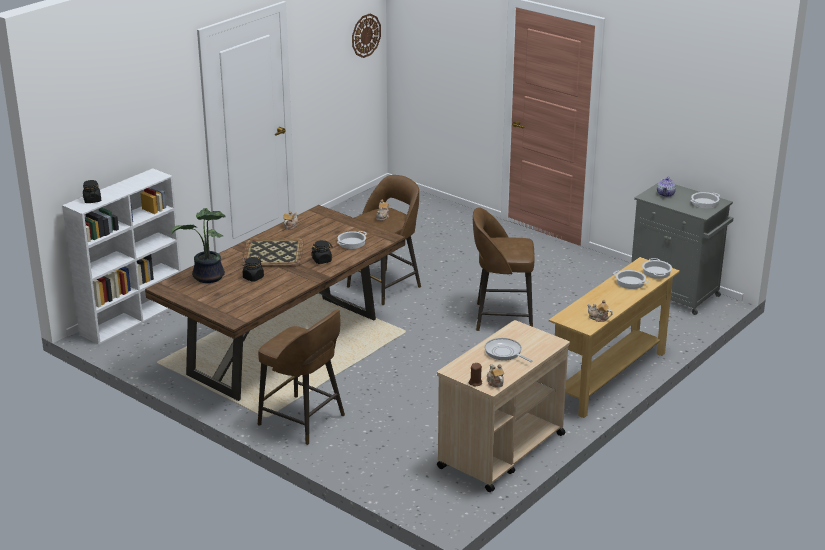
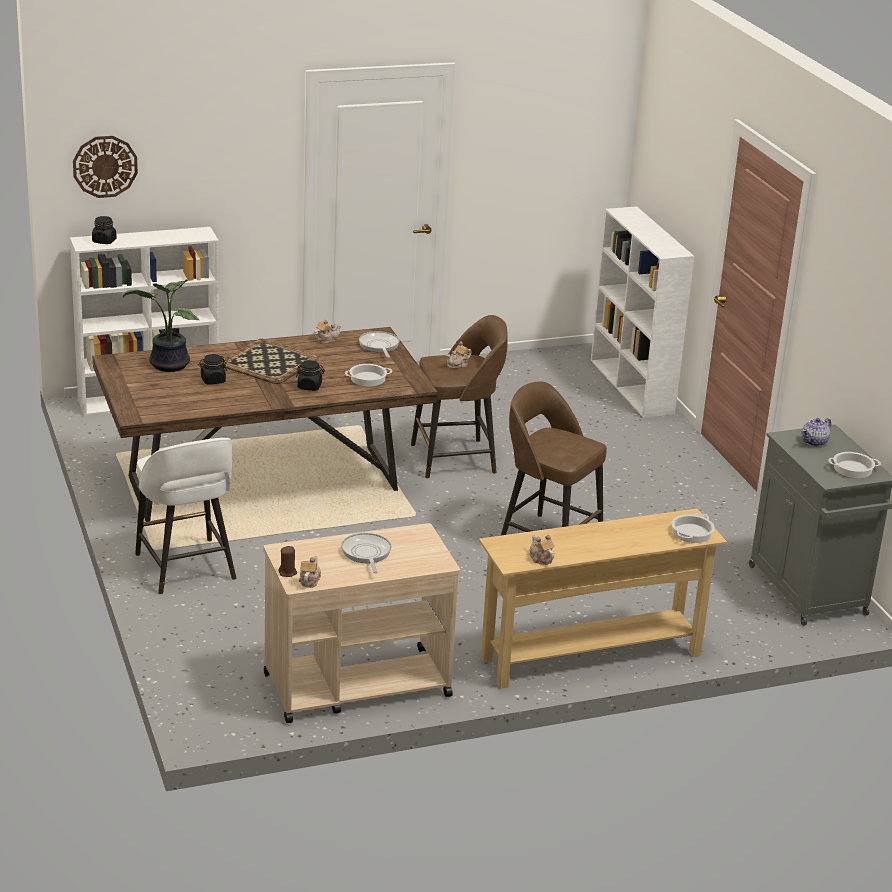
camera: 30 degrees right, 0 degrees up
(303, 421) = (186, 568): brown stool -> white stool
(329, 219) = (379, 346): none -> frying pan
(365, 35) = (593, 137): wall clock -> wall clock (105, 166)
(435, 205) = (632, 387): none -> white bookcase
(630, 282) = (639, 533): cooking pot -> none

